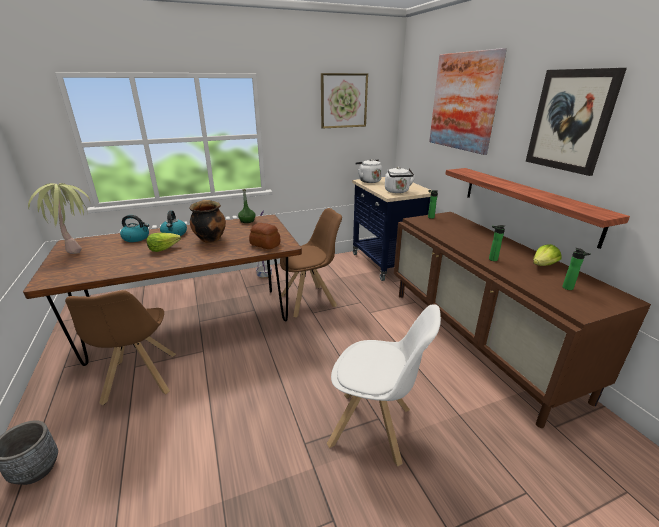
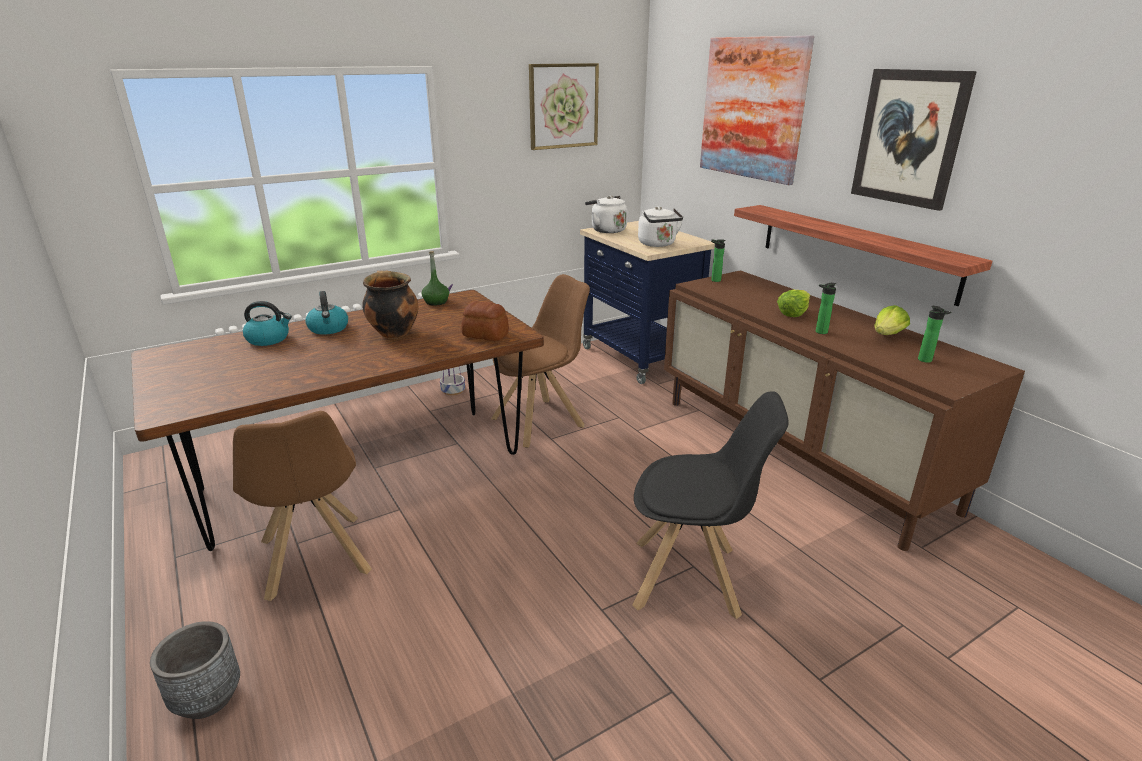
camera: 10 degrees left, 0 degrees up
(76, 247) = (174, 360): potted plant -> none
(164, 248) = (326, 352): lettuce -> lettuce (793, 313)
(375, 427) = (692, 578): white chair -> black chair

